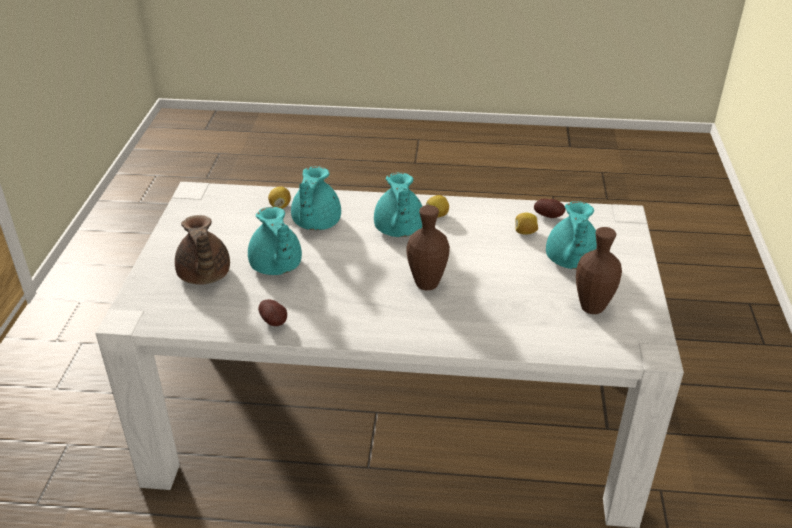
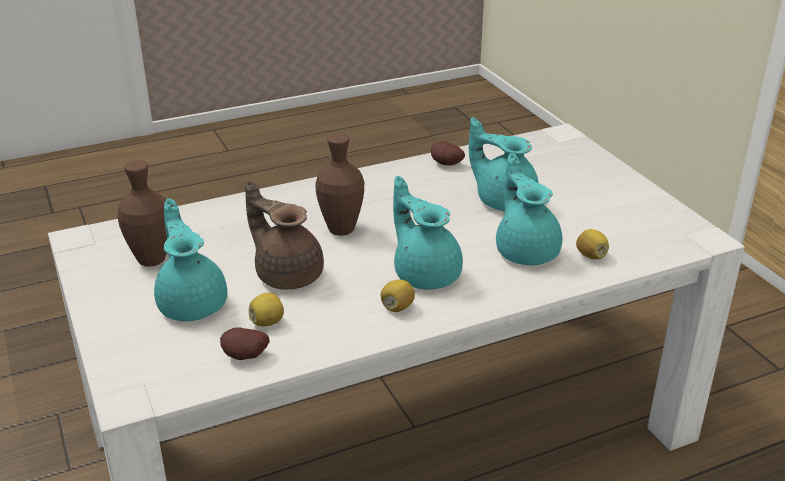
camera: 150 degrees right, 5 degrees down
(204, 276) = (555, 175): brown teapot -> brown teapot (287, 274)

